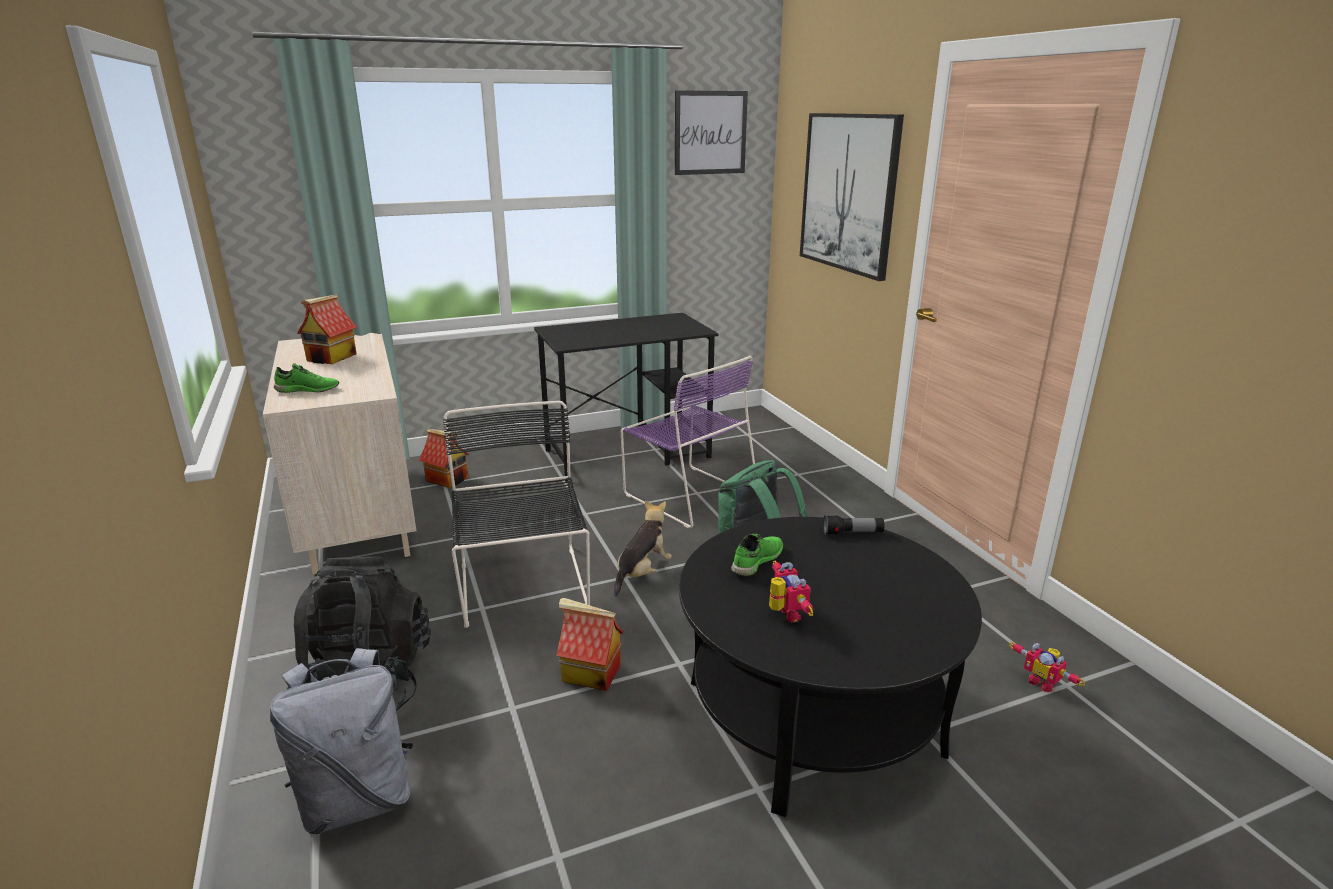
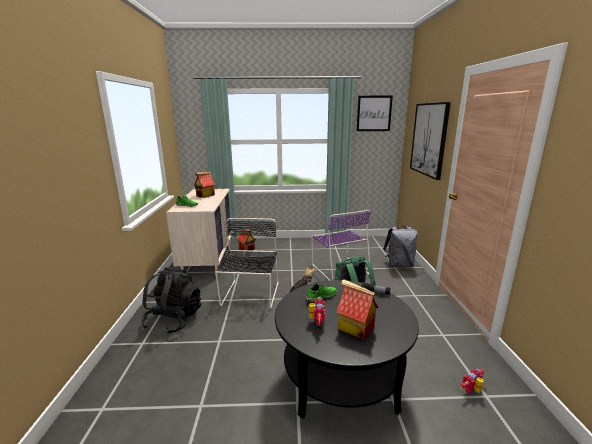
camera: 20 degrees right, 5 degrees down
(358, 799) = (146, 361): grey backpack -> grey backpack (399, 265)
(590, 673) = (256, 334): toy house -> toy house (355, 328)
(629, 453) = (323, 248): black desk -> none
(1042, 683) = (472, 391): toy robot -> toy robot turned 75 degrees clockwise

